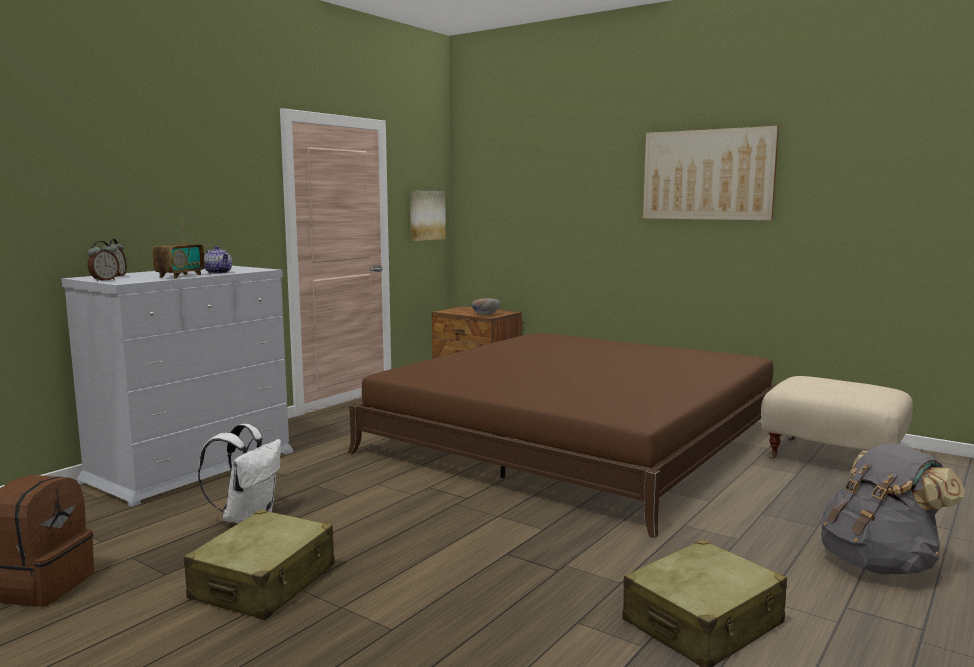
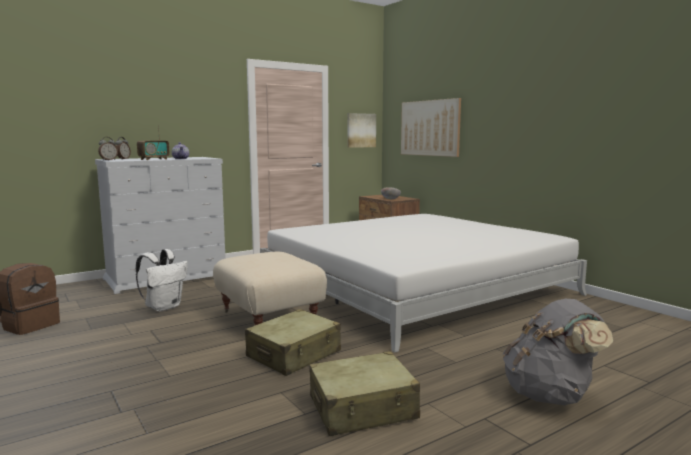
camera: 20 degrees right, 0 degrees up
(264, 582) = (133, 340): beige suitcase -> beige suitcase (294, 354)
(575, 440) = (413, 287): brown bed -> white bed
(707, 175) = (540, 94): picture -> picture (429, 128)
(833, 458) = (605, 320): beige ottoman -> beige ottoman (271, 318)

